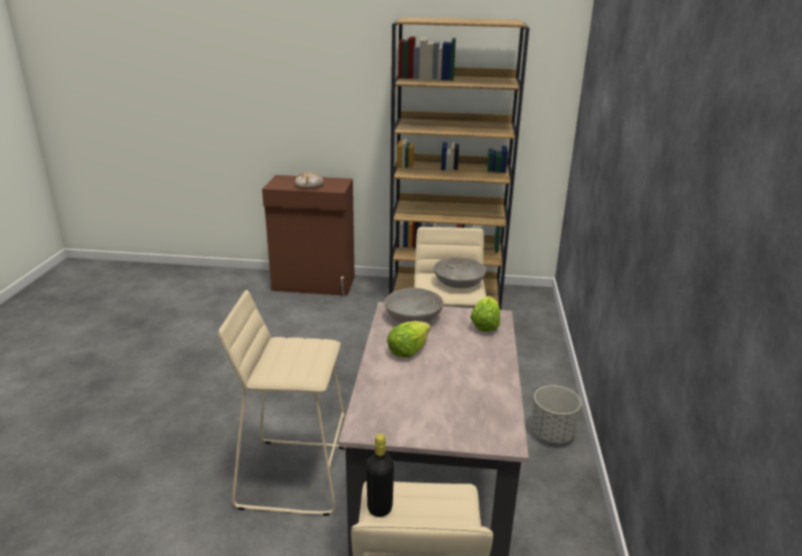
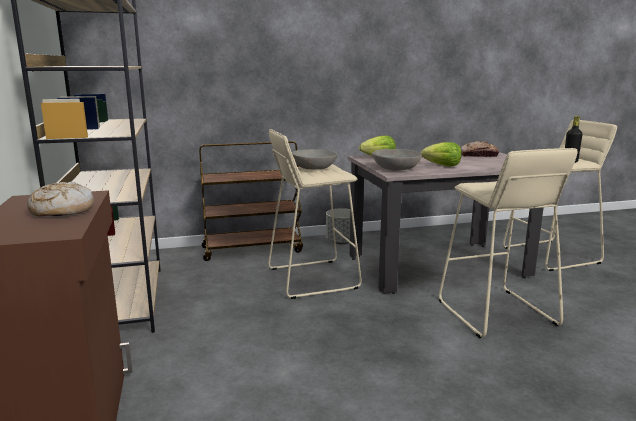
camera: 110 degrees left, 10 degrees down
(466, 412) = (478, 155): none -> bread
(541, 364) = (252, 249): none -> brown cart

